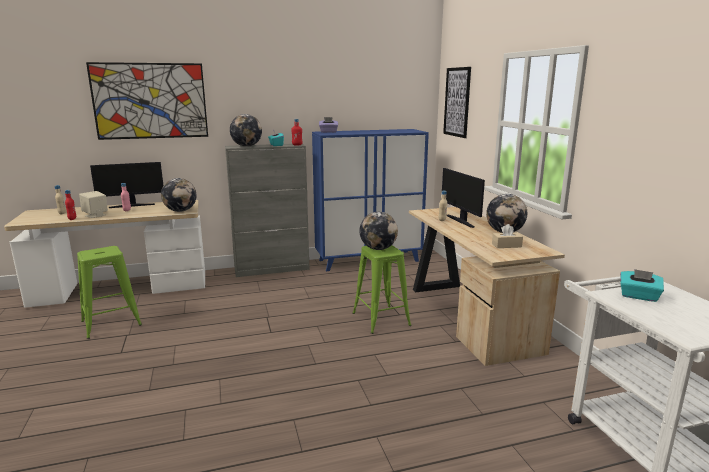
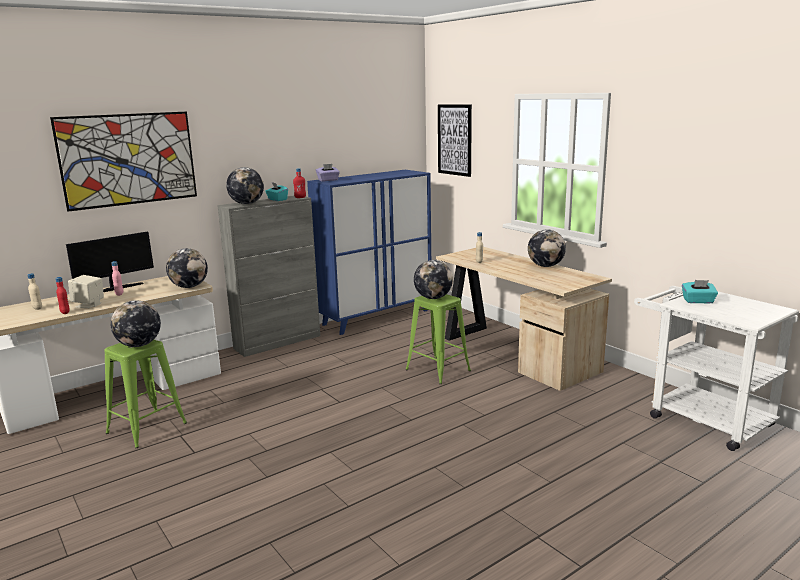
camera: 20 degrees left, 0 degrees up
(102, 253) = (139, 345): none -> globe
(461, 221) = (496, 260): monitor -> none
(506, 245) = (560, 277): beige tissue box -> none

